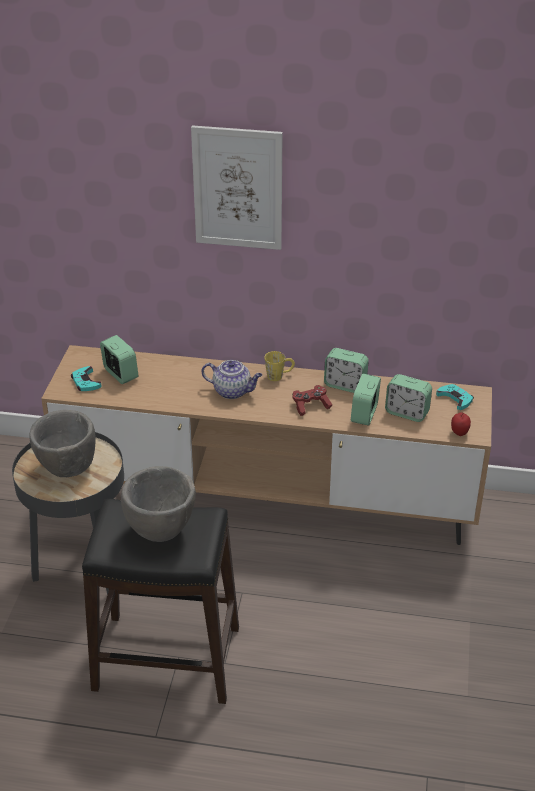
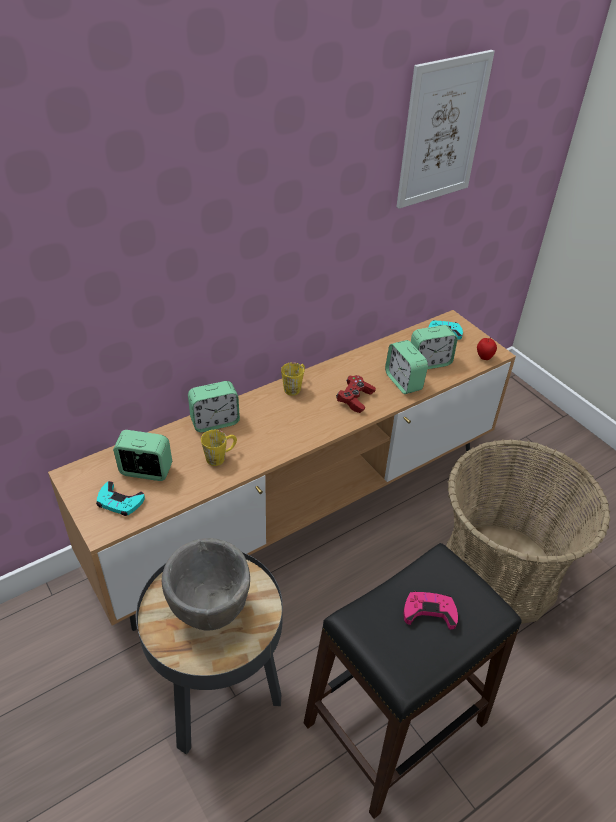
camera: 45 degrees left, 5 degrees up
(161, 532) = (429, 612): grey bowl -> pink game controller
(173, 390) = (220, 456): none -> yellow mug
(233, 391) = (275, 424): teapot -> none
(238, 188) = (230, 190): picture -> picture (442, 131)
(345, 385) = (356, 365): alarm clock -> alarm clock (215, 422)
(363, 634) = (499, 573): none -> basket

